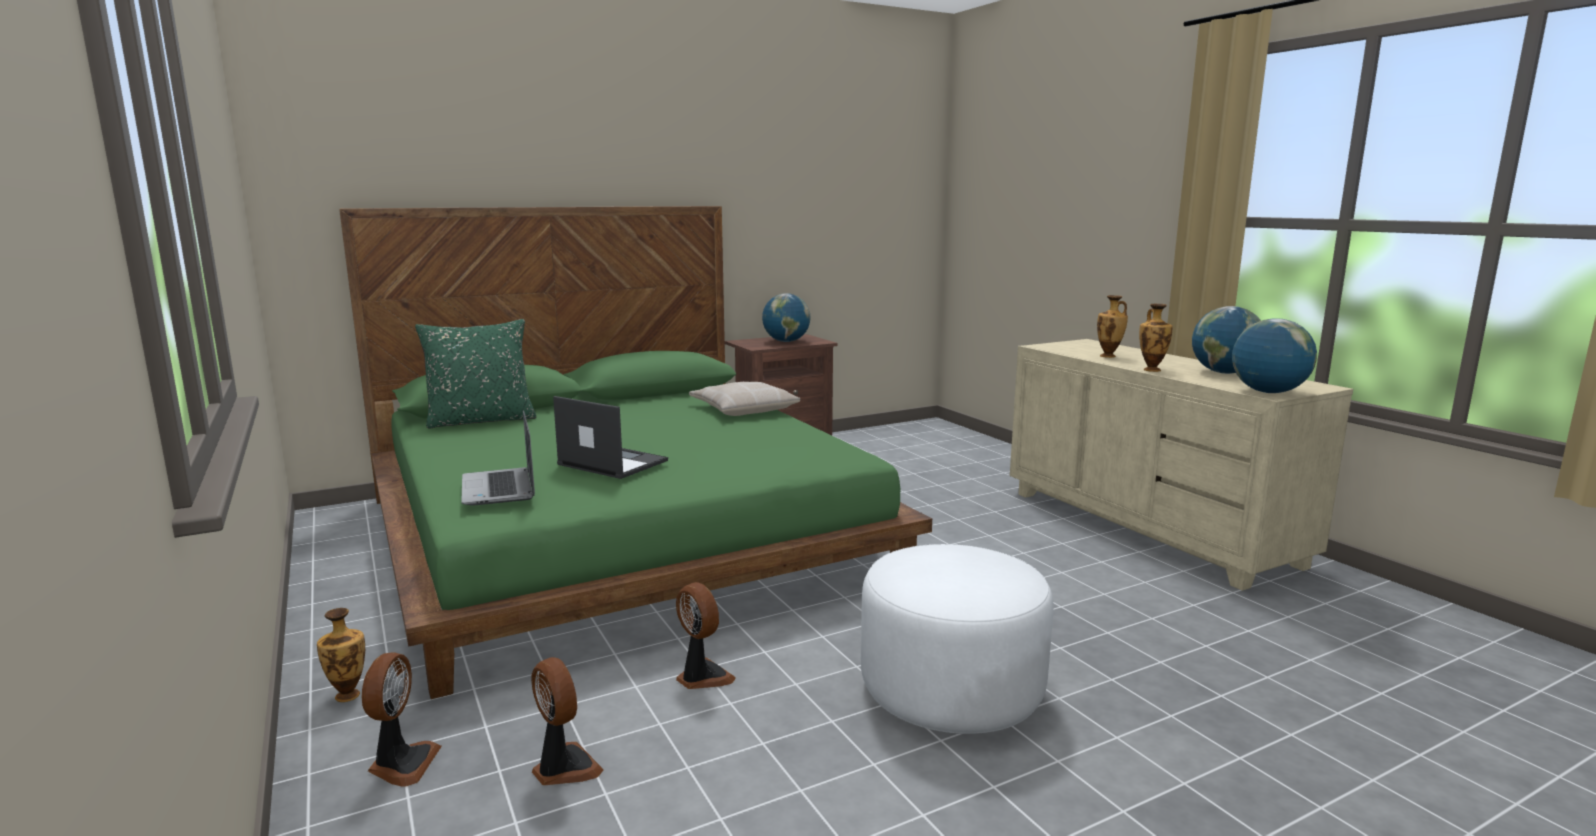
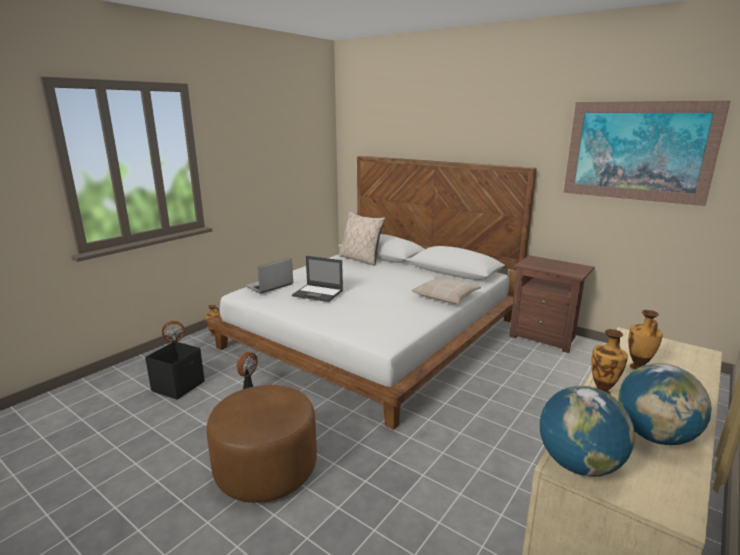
camera: 65 degrees right, 5 degrees up
(481, 420) = (360, 259): green pillow -> beige pillow
(564, 768) = (179, 386): fan -> black storage box
(611, 462) = (318, 293): laptop -> laptop turned 105 degrees clockwise
(621, 535) = (373, 334): green bed -> white bed
(786, 341) = (557, 267): globe -> none
(827, 176) = (638, 151): none -> picture
(951, 691) = (266, 469): white ottoman -> brown ottoman

